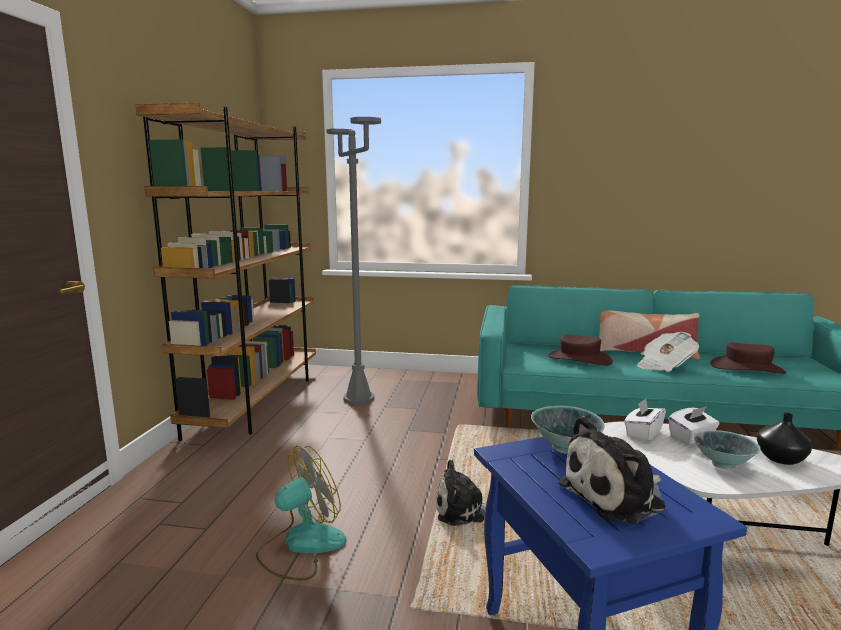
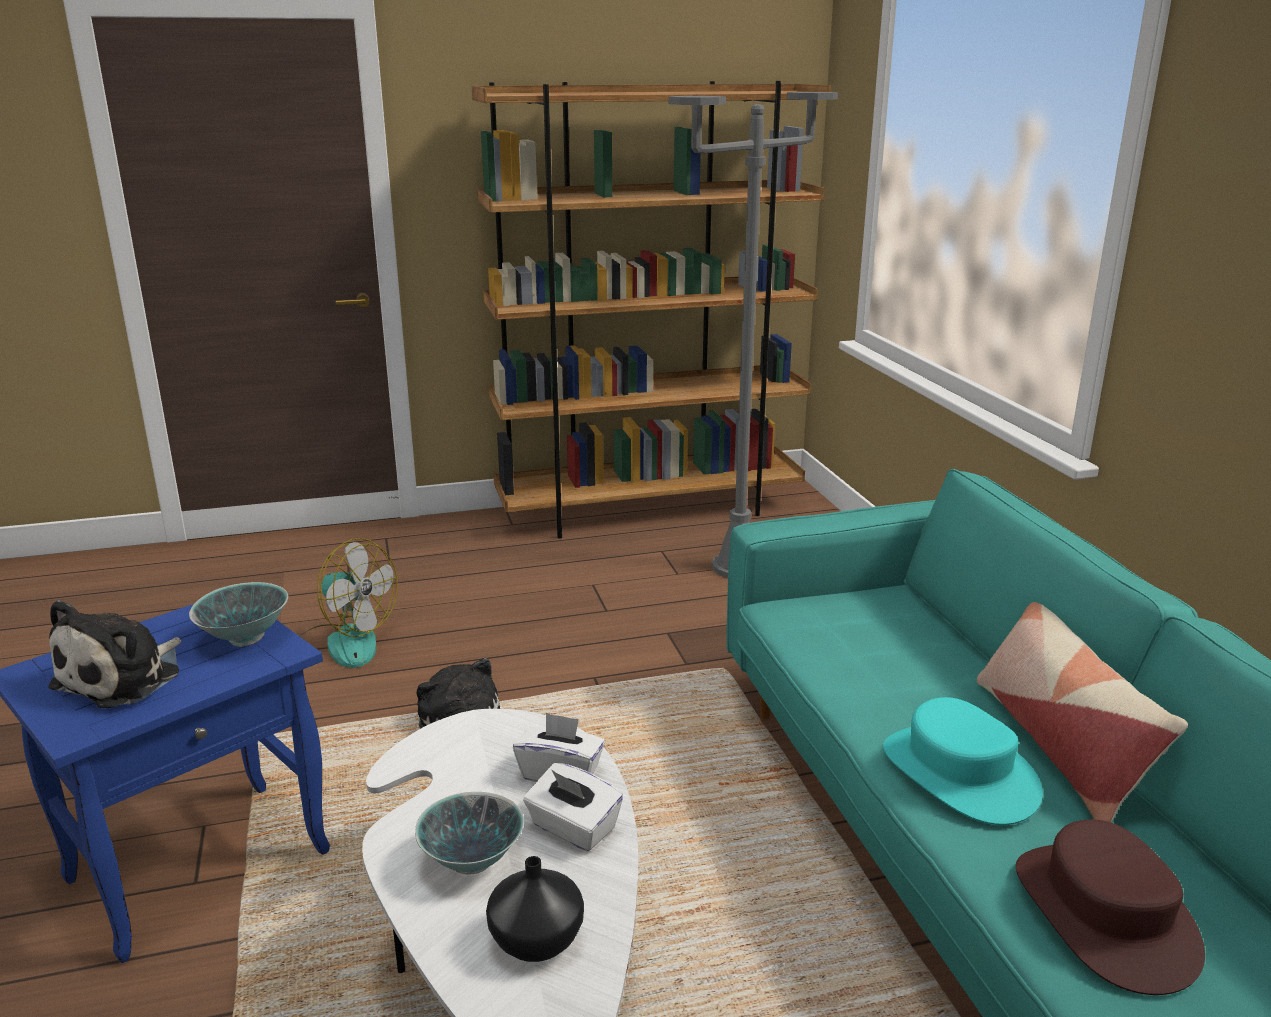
camera: 65 degrees right, 10 degrees up
(579, 359) = (881, 665): brown hat -> none
(616, 495) = (124, 677): plush toy -> plush toy turned 105 degrees counterclockwise
(664, 366) = (958, 773): newspaper -> turquoise hat

